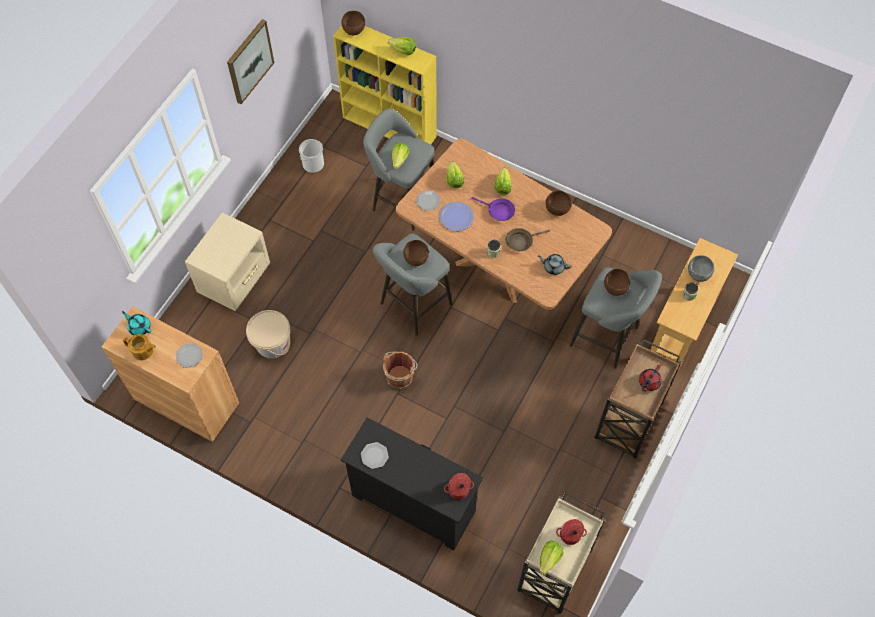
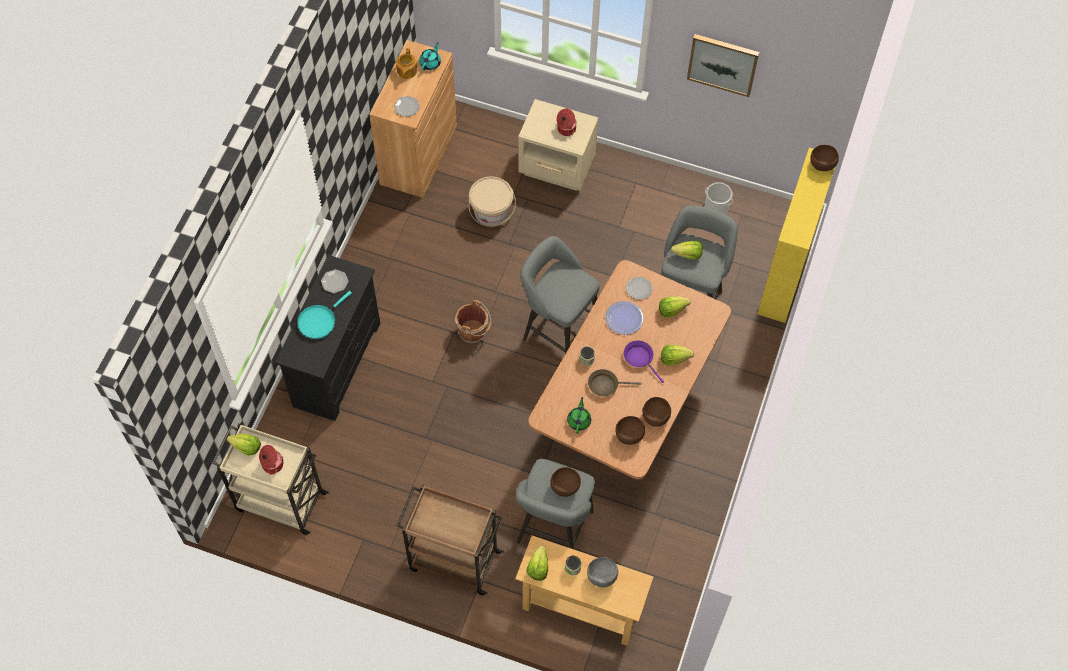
camera: 80 degrees right, 0 degrees up
(403, 51) = (806, 216): lettuce -> lettuce (538, 567)
(416, 259) = (565, 289): brown bowl -> brown bowl (629, 436)
(418, 475) = (319, 321): none -> turquoise frying pan
(458, 490) = (307, 358): cooking pot -> cooking pot (566, 129)
(498, 211) = (640, 358): purple frying pan -> purple frying pan turned 120 degrees clockwise
(521, 241) = (605, 385): brown frying pan -> brown frying pan turned 60 degrees counterclockwise
(553, 267) = (579, 420): grey teapot -> green teapot
(648, 382) = (450, 527): red teapot -> none

